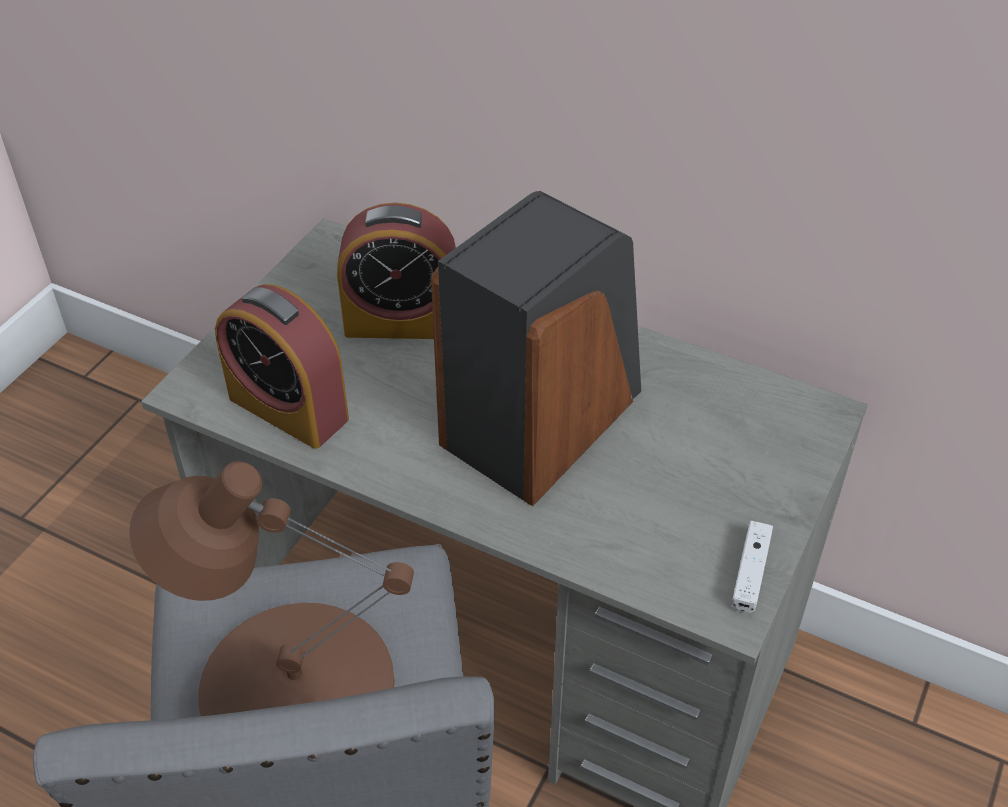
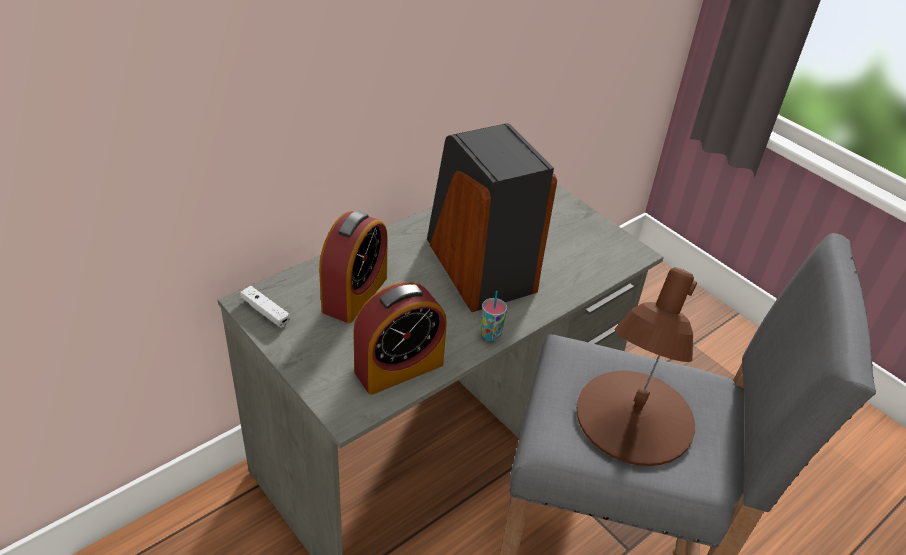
camera: 70 degrees left, 5 degrees down
(402, 479) = (490, 335): none -> cup
(750, 573) = (615, 238): white game controller -> white game controller (265, 311)

